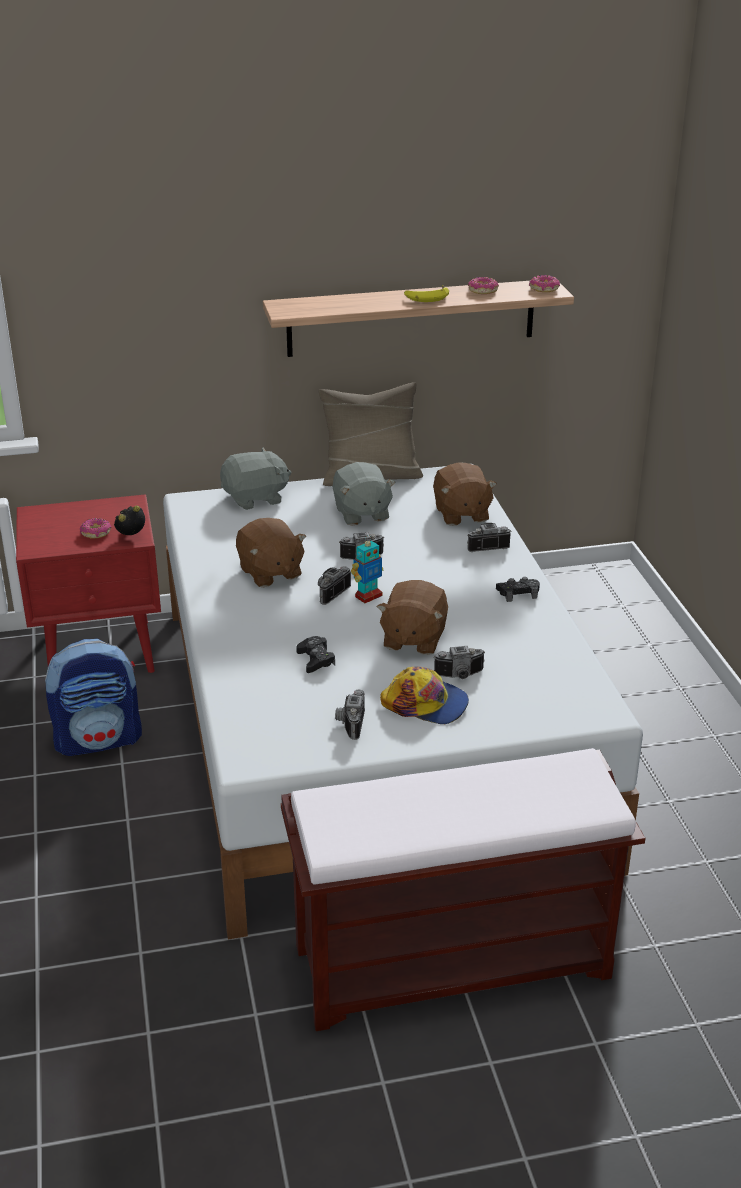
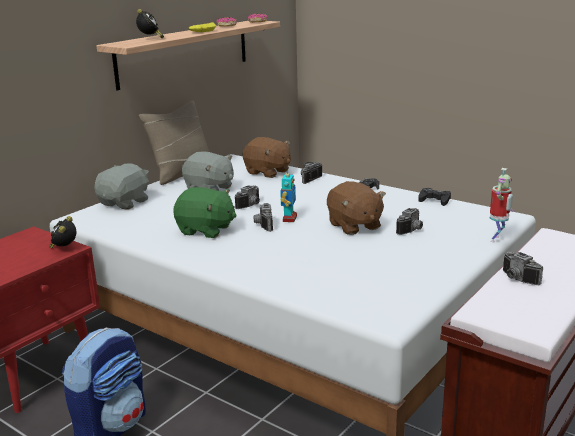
camera: 40 degrees left, 10 degrees down
(96, 533) = (29, 256): donut -> none
(270, 573) = (206, 230): brown plush toy -> green plush toy
(315, 660) = (320, 255): black game controller -> black game controller (435, 200)
(336, 302) = (150, 38): none -> alarm clock
(349, 723) = (403, 274): camera -> camera (517, 279)
(426, 704) = (422, 248): cap -> none
(524, 736) = (497, 240): none -> toy robot

